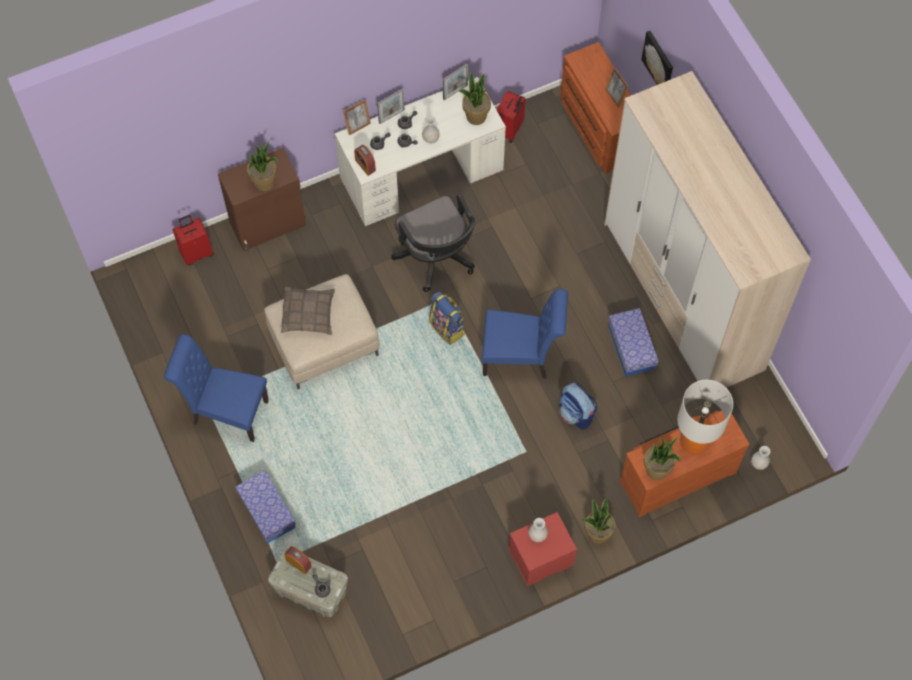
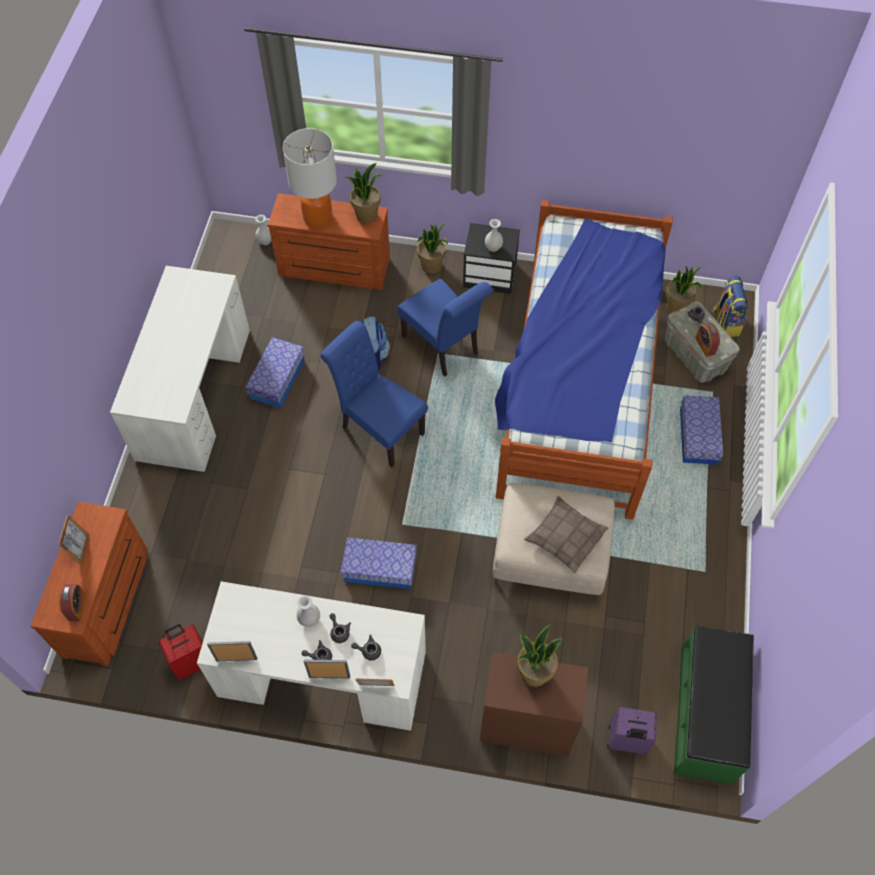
camera: 145 degrees left, 5 degrees down
(151, 301) = (706, 714): none -> green bench
(196, 253) = (626, 741): red suitcase -> purple suitcase
(226, 411) = (688, 546): blue chair -> blue chair (444, 348)
(365, 165) = (403, 634): alarm clock -> alarm clock (76, 607)
(393, 498) = (578, 383): none -> bed
(437, 258) = (380, 568): black office chair -> storage box
(448, 327) = (422, 495): backpack -> backpack (725, 322)
(475, 116) = (241, 613): potted plant -> potted plant (676, 307)
(540, 559) = (490, 274): red nightstand -> black nightstand
(659, 62) = (31, 448): picture -> none
(682, 297) = (195, 393): wardrobe -> white desk

